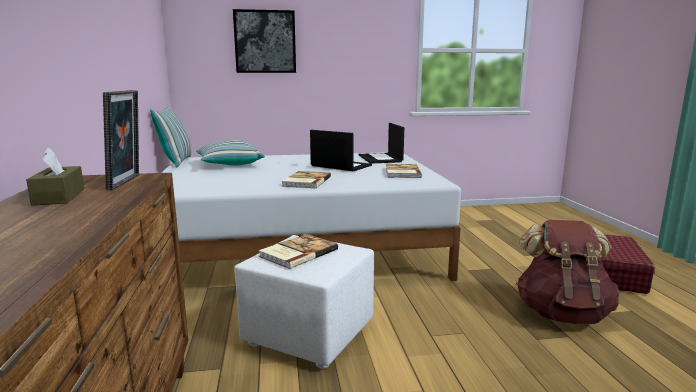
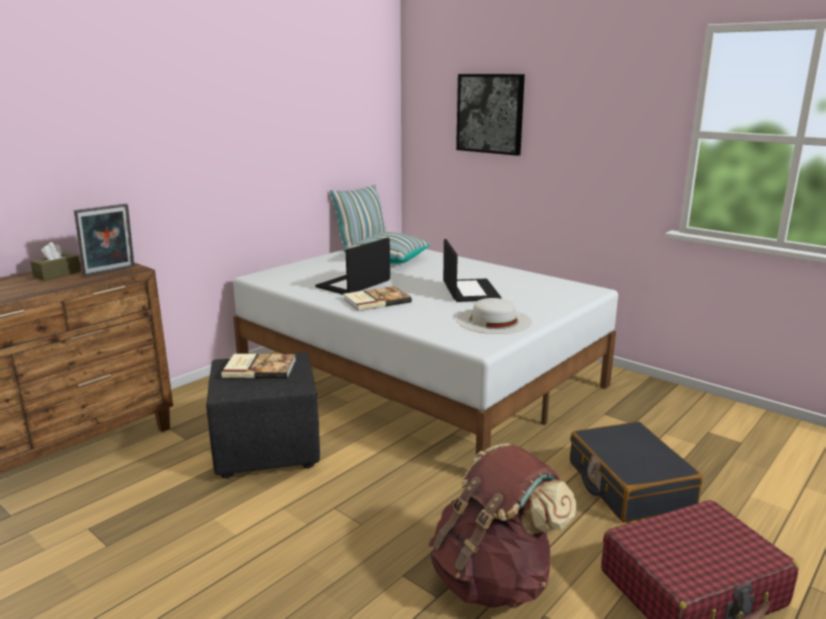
camera: 50 degrees right, 5 degrees up
(309, 335) = (266, 451): white ottoman -> black ottoman
(381, 158) = (547, 293): laptop -> laptop (353, 284)
(401, 173) = (493, 320): book -> white hat
(503, 251) = (628, 485): none -> black suitcase

